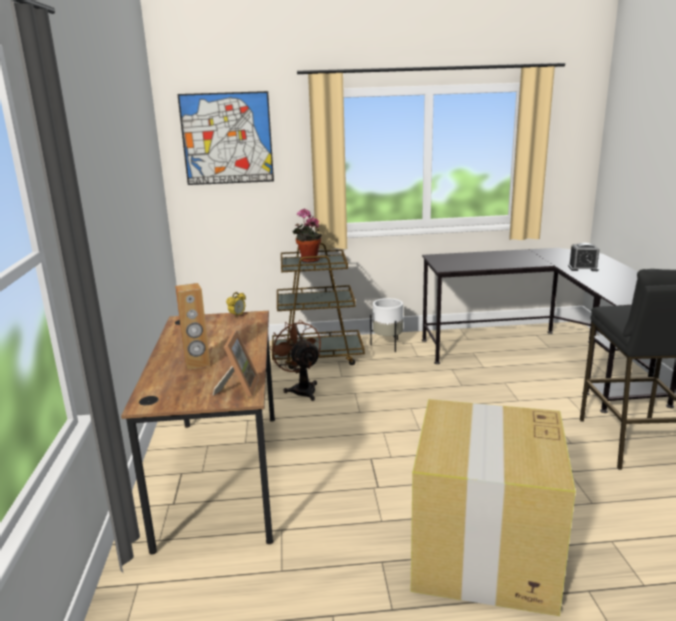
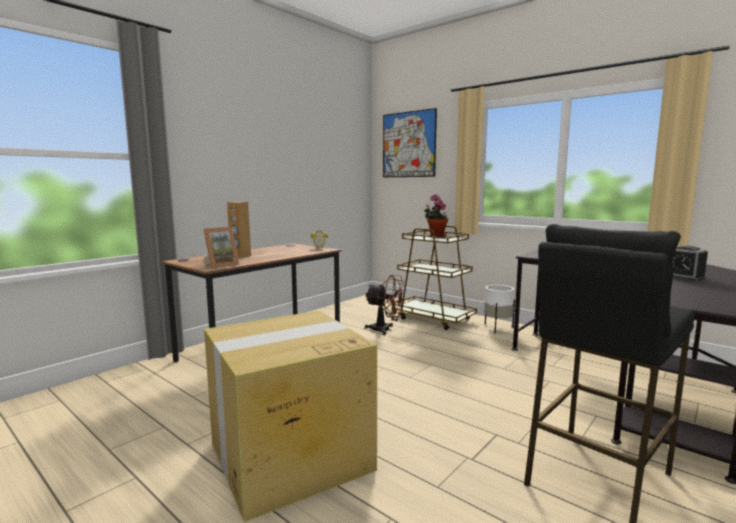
camera: 45 degrees right, 10 degrees down
(301, 389) = (385, 330): brown fan -> brown fan turned 90 degrees clockwise

